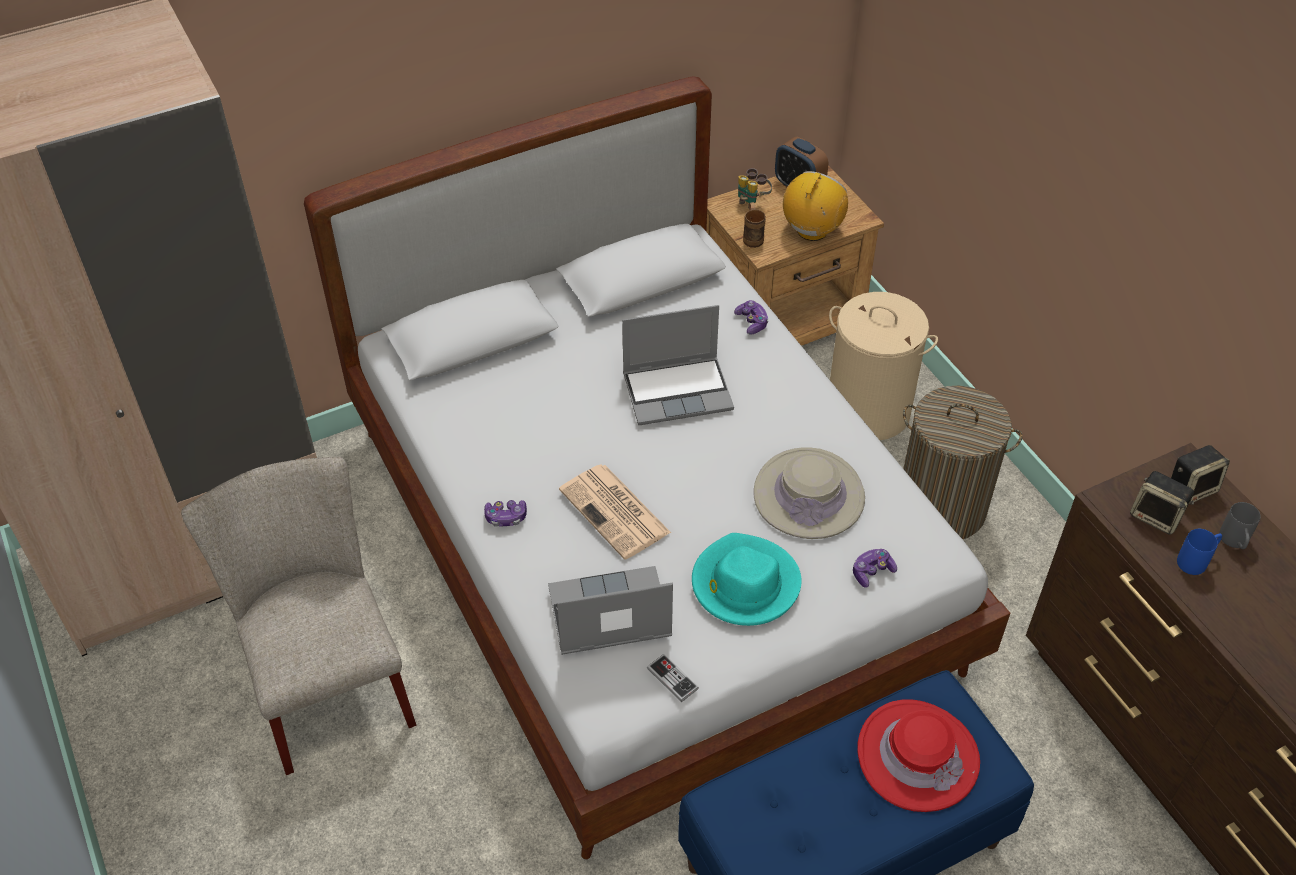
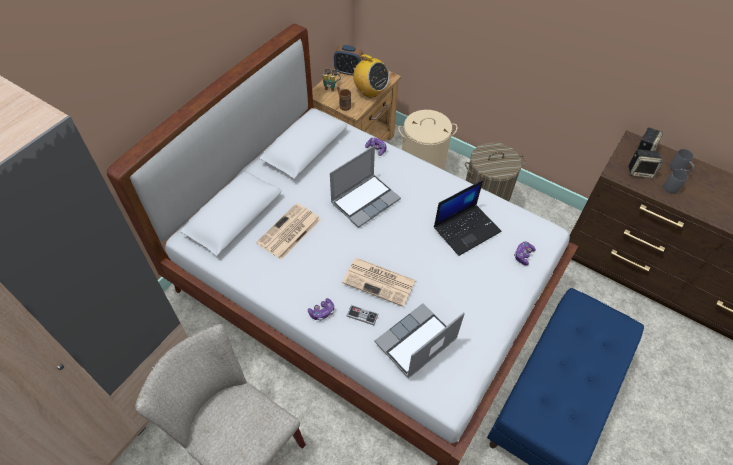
camera: 30 degrees left, 5 degrees up
(534, 391) = (289, 232): none -> newspaper
(672, 679) = (471, 362): game controller -> game controller (362, 315)
(744, 584) = (469, 291): turquoise hat -> none
(809, 495) = (467, 229): beige hat -> laptop
(812, 231) = (370, 91): radio -> radio turned 135 degrees clockwise
(917, 756) = (589, 339): red hat -> none
(1196, 560) = (671, 185): blue mug -> grey mug

